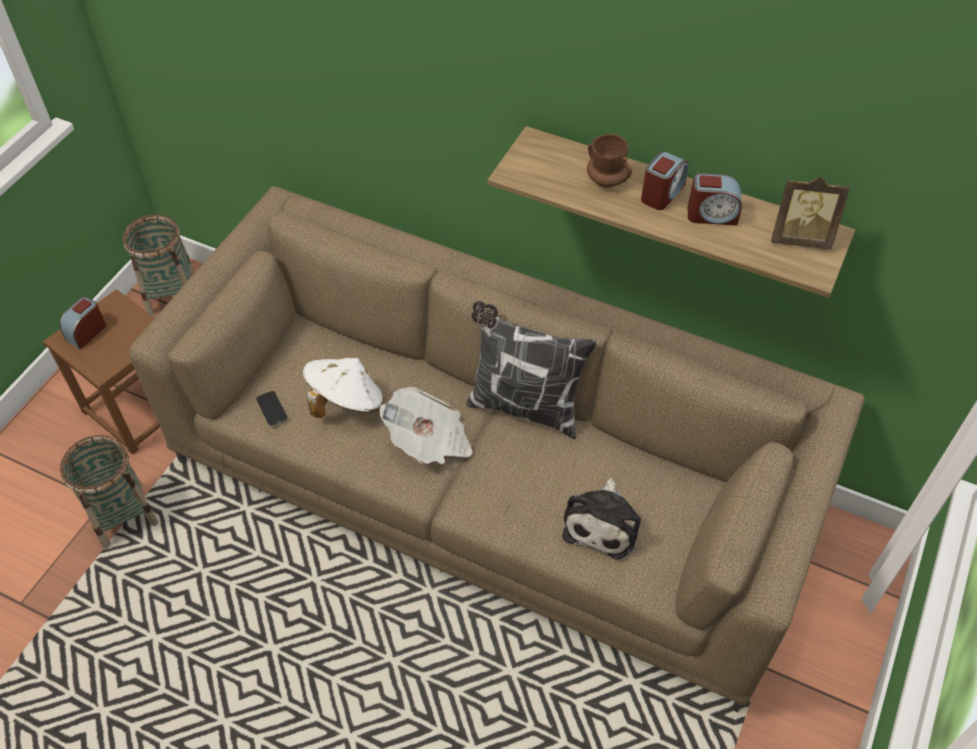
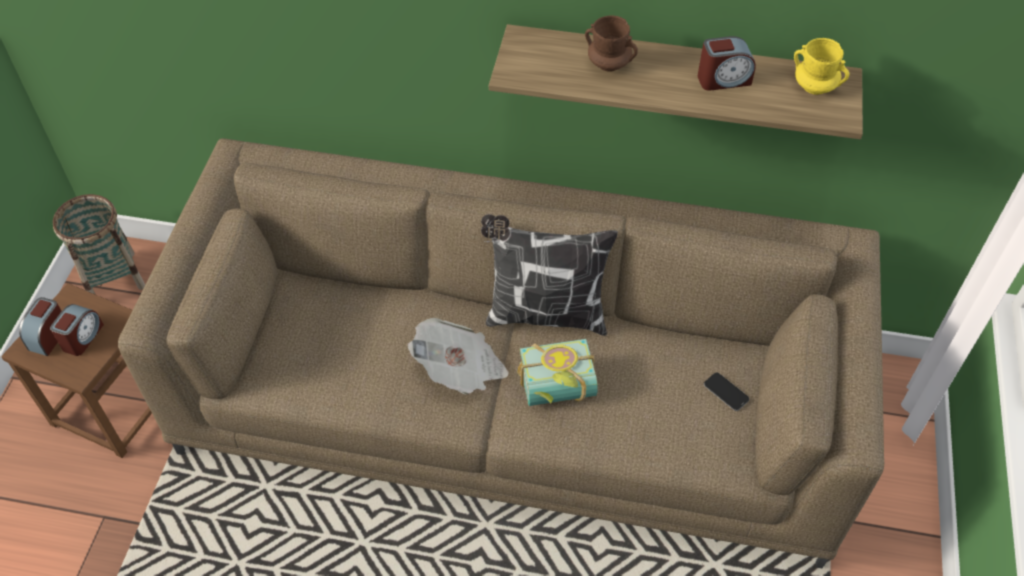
camera: 15 degrees left, 0 degrees up
(123, 515) = (131, 526): basket -> none
(272, 409) = (284, 374): phone -> phone (726, 392)
(346, 402) = (361, 349): white hat -> none
(512, 481) = (558, 391): none -> book
(603, 523) = (661, 413): plush toy -> none
(662, 193) = (668, 67): alarm clock -> alarm clock (82, 337)
(800, 238) = (815, 87): picture frame -> yellow mug

